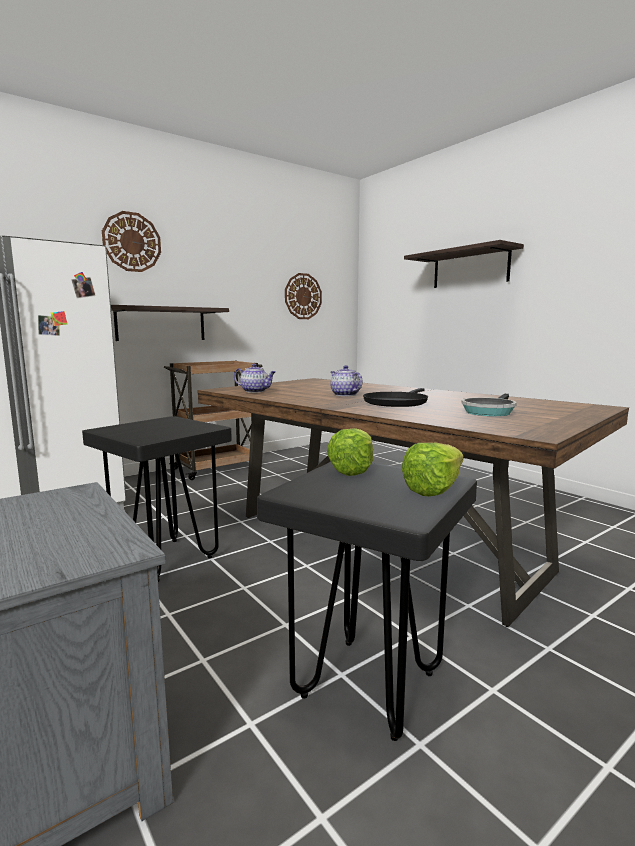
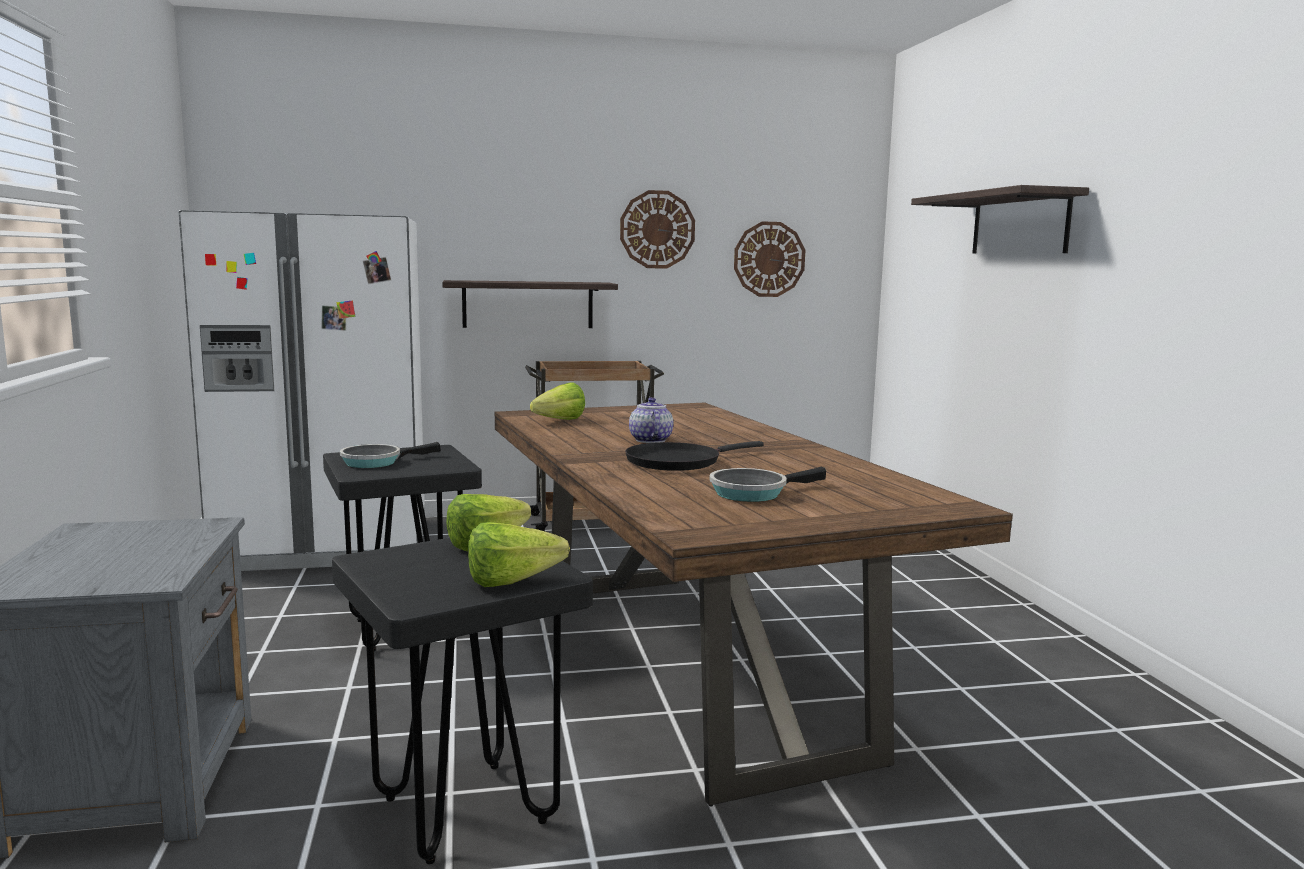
camera: 25 degrees right, 0 degrees up
(132, 242) = (492, 190): wall clock -> wall clock (657, 229)
(140, 431) = (376, 462): none -> frying pan
(255, 391) = (554, 421): teapot -> lettuce

